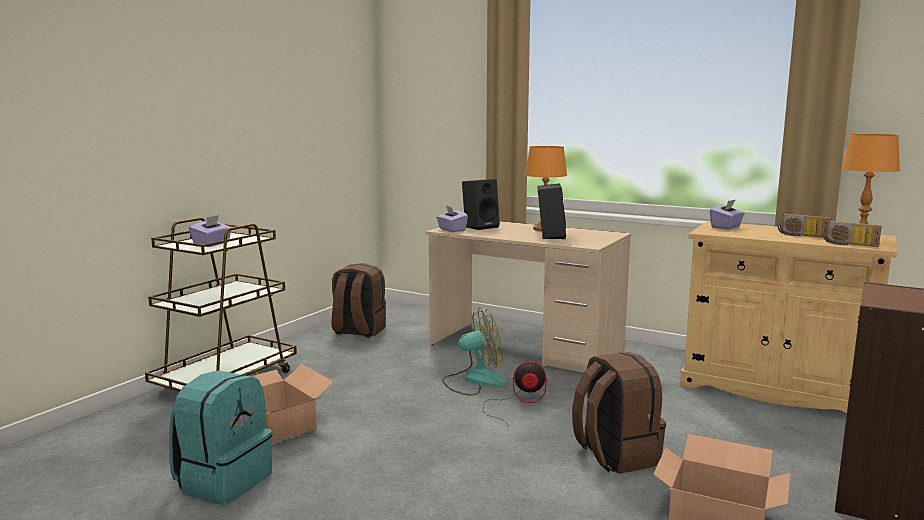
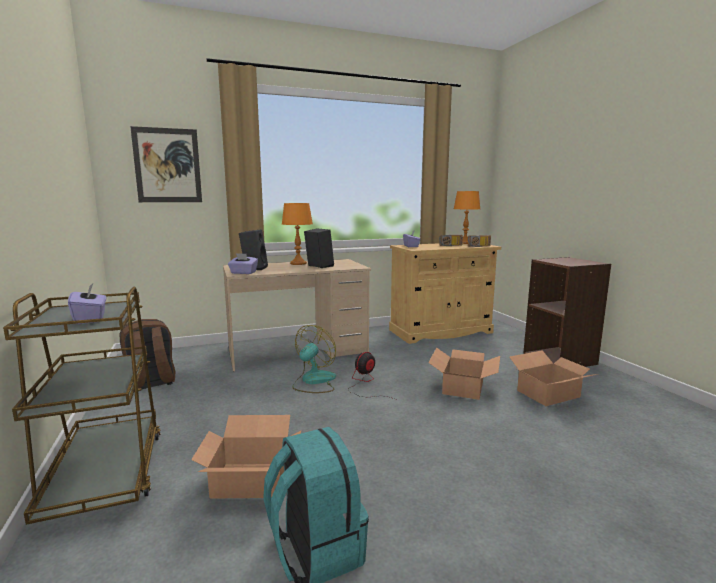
camera: 50 degrees left, 0 degrees up
(439, 97) = (167, 165): none -> picture
(615, 455) = (462, 387): brown backpack -> cardboard box

